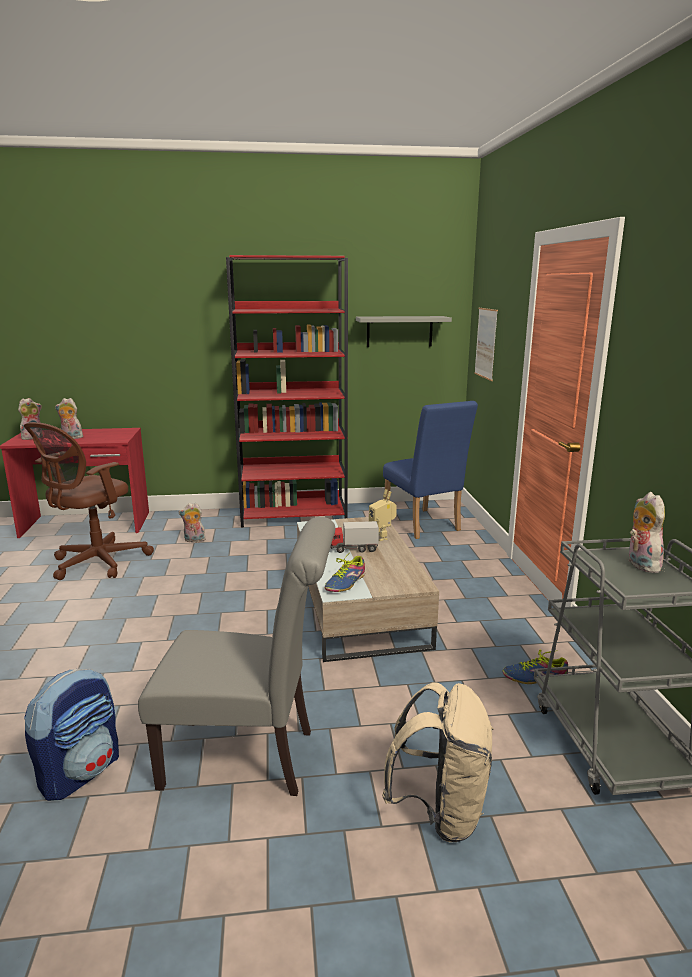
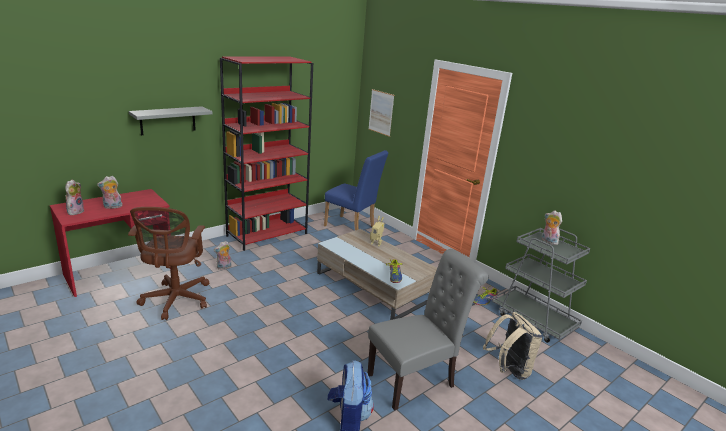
camera: 35 degrees left, 5 degrees up
(353, 549) = (372, 254): toy truck -> none
(399, 331) = (322, 103): grey shelf -> grey shelf (168, 120)

